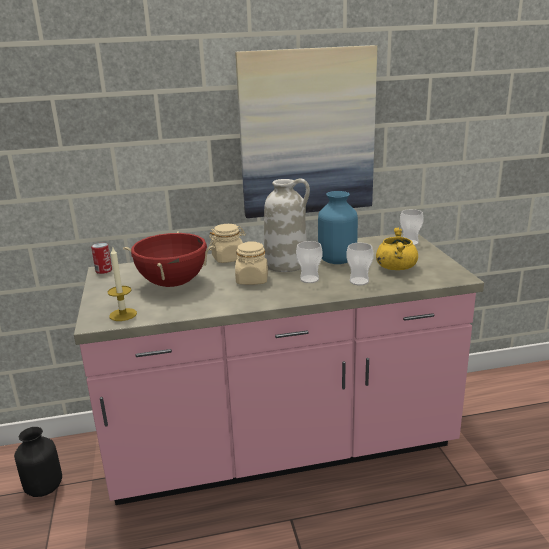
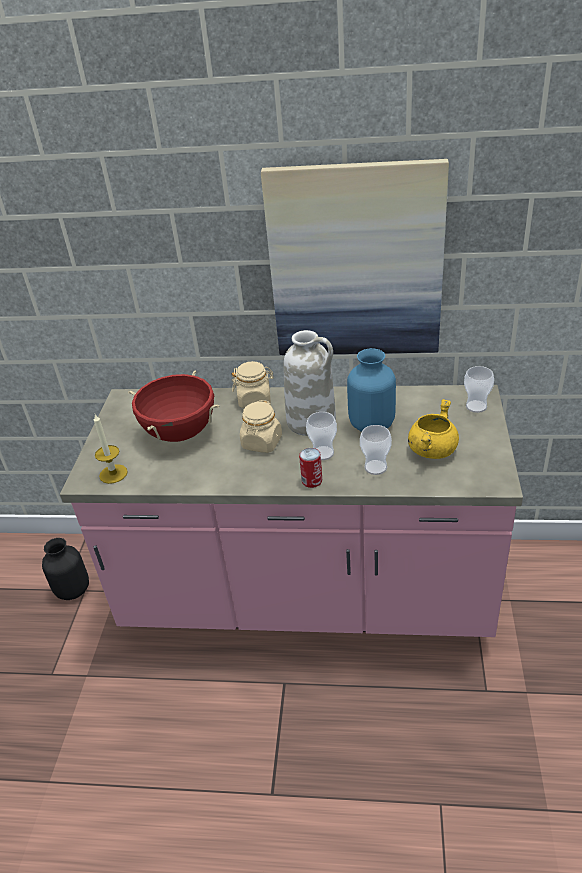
camera: 20 degrees right, 15 degrees up
(103, 270) = (123, 398): can -> can (312, 481)

